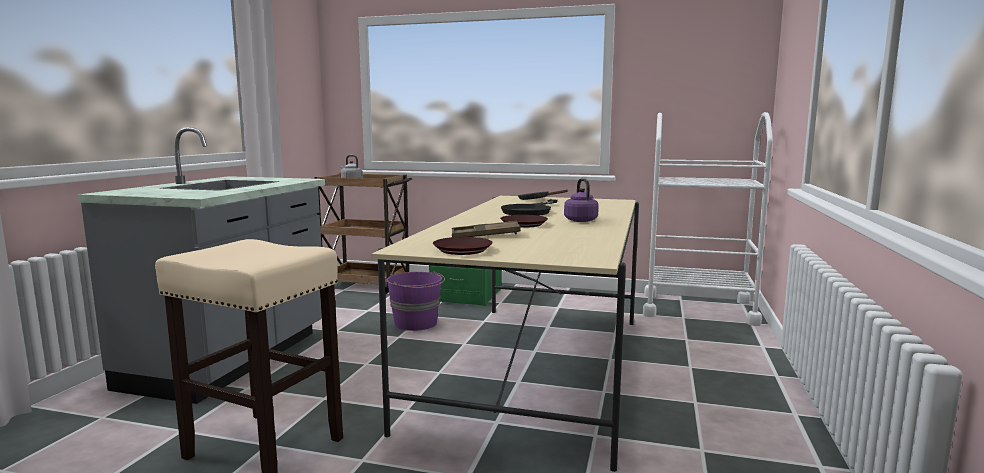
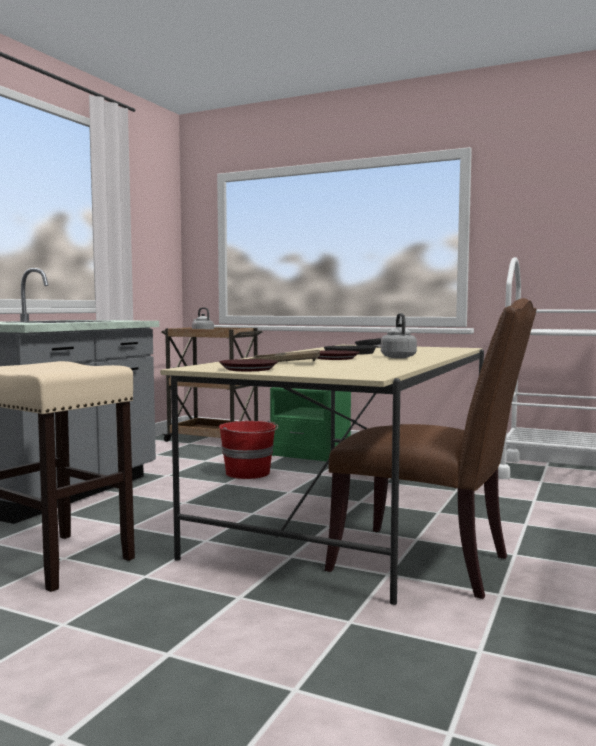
camera: 10 degrees right, 5 degrees down
(416, 323) = (248, 473): purple bucket -> red bucket
(580, 220) = (398, 357): purple kettle -> grey kettle
(626, 419) = (428, 563): none -> brown chair

